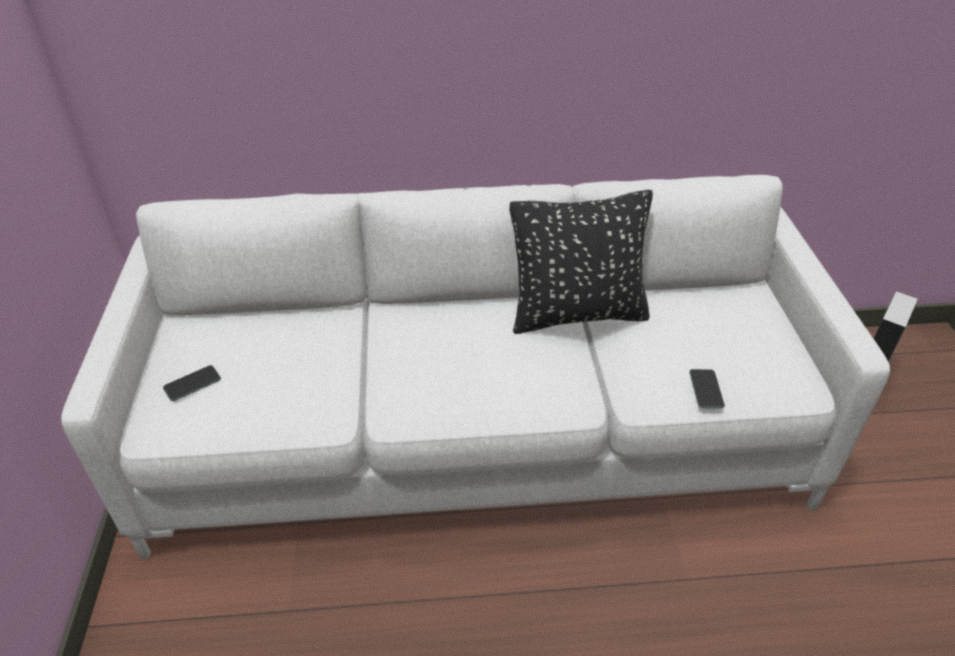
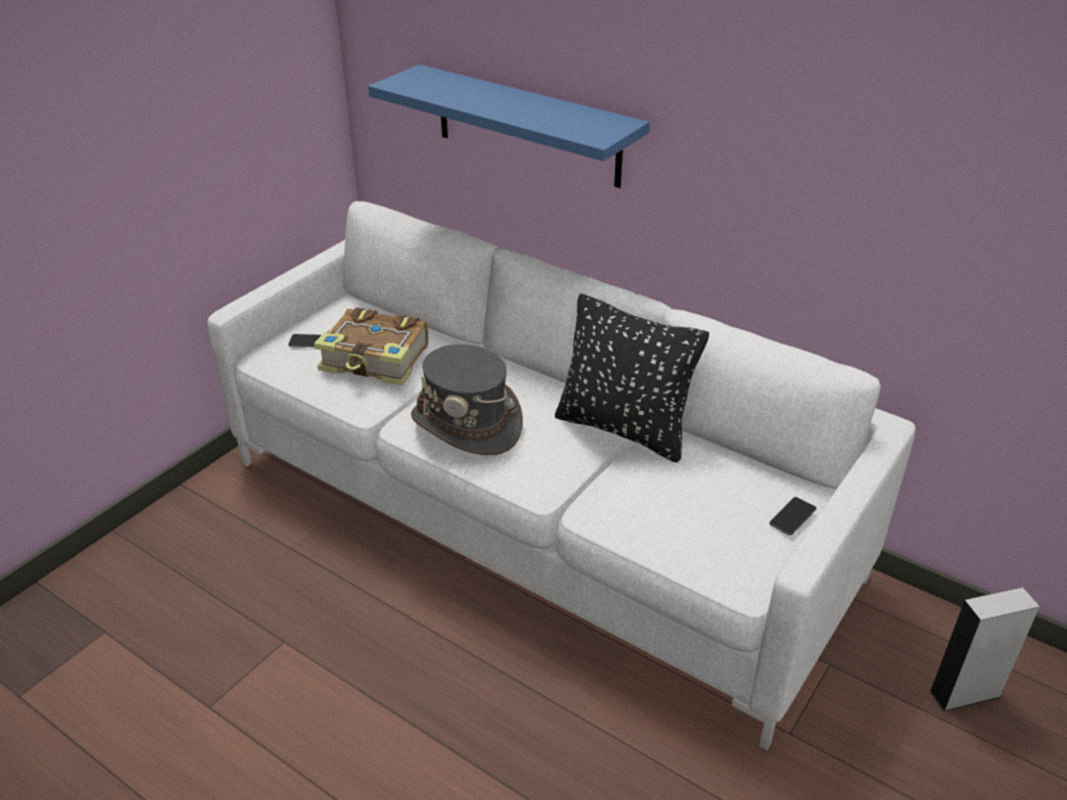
camera: 40 degrees right, 5 degrees down
(288, 367) = (376, 360): none -> book
(345, 51) = (527, 126): none -> blue shelf
(452, 381) = (467, 424): none -> grey hat
(706, 389) = (652, 534): phone -> phone (792, 516)

